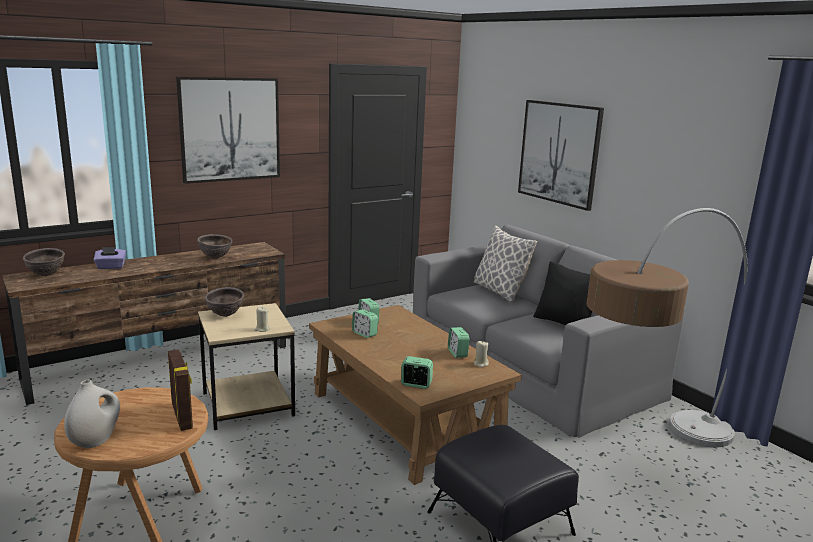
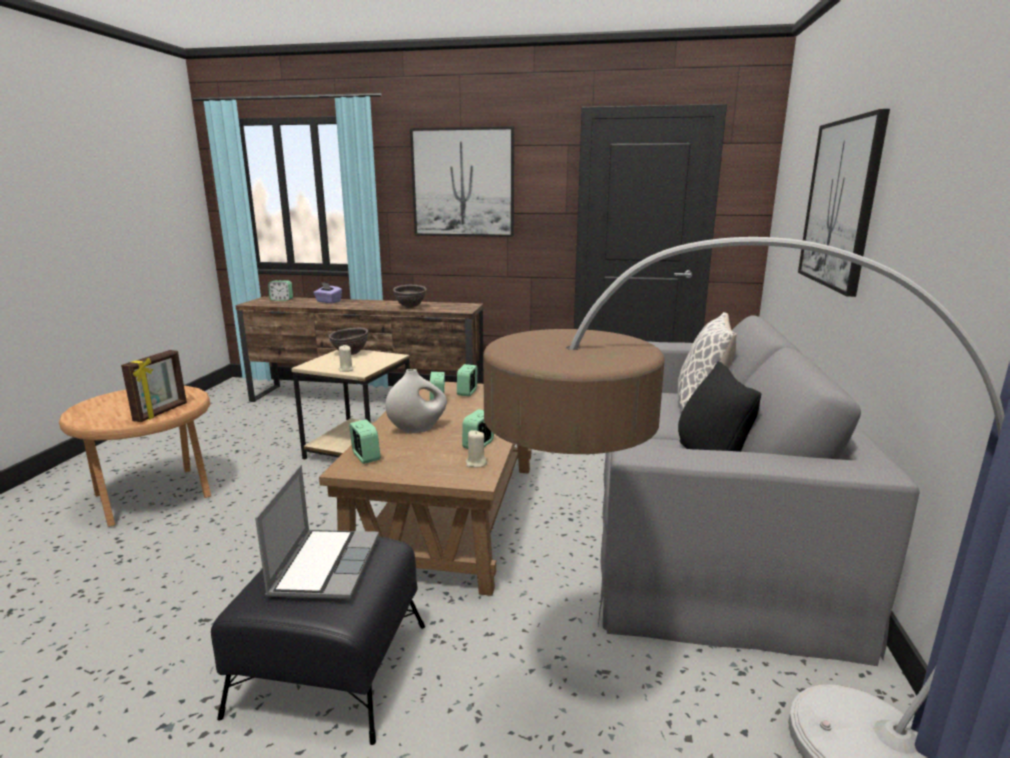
camera: 45 degrees right, 0 degrees up
(46, 275) = (281, 300): brown bowl -> alarm clock
(96, 440) = (91, 409): white vase -> white vase (417, 429)
(506, 449) = (325, 565): none -> laptop

